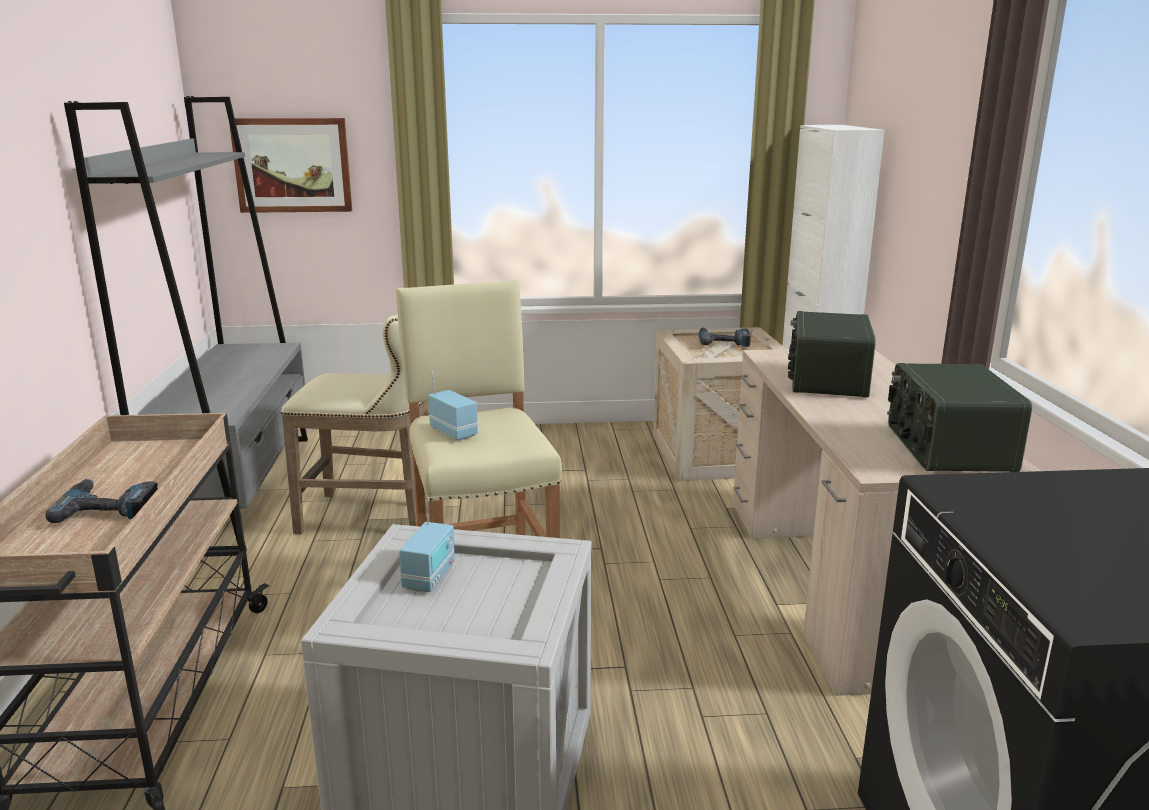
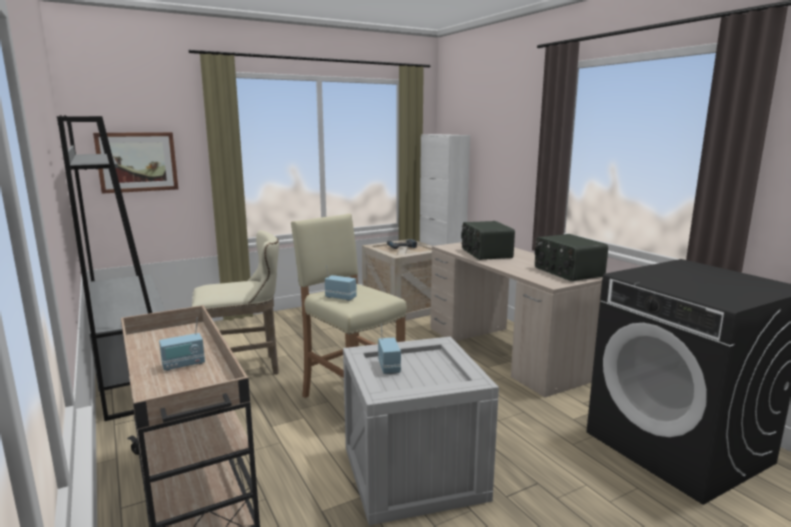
camera: 25 degrees left, 5 degrees down
(110, 507) = (183, 365): power drill -> radio

